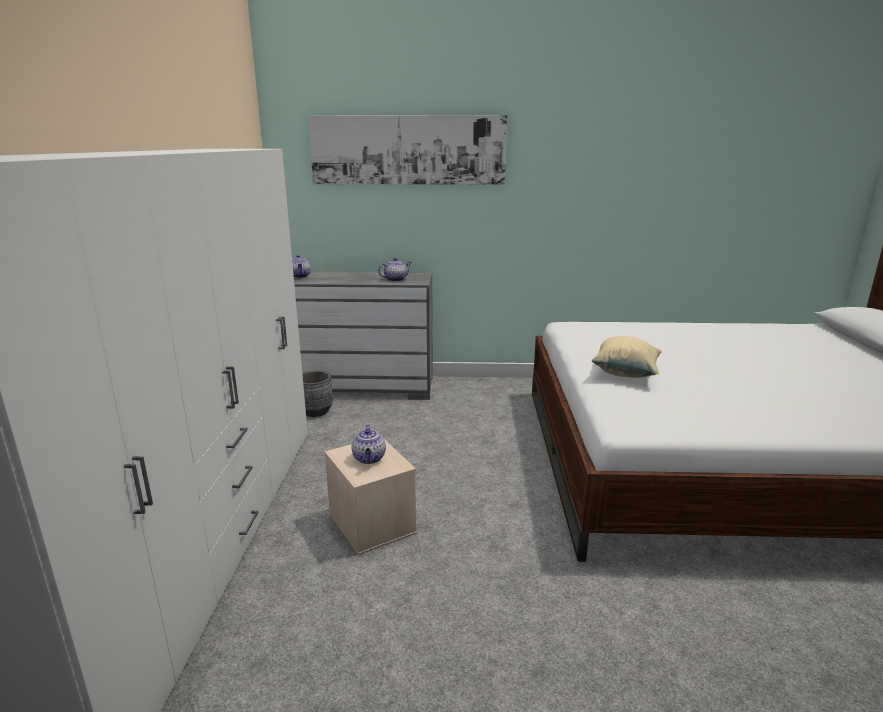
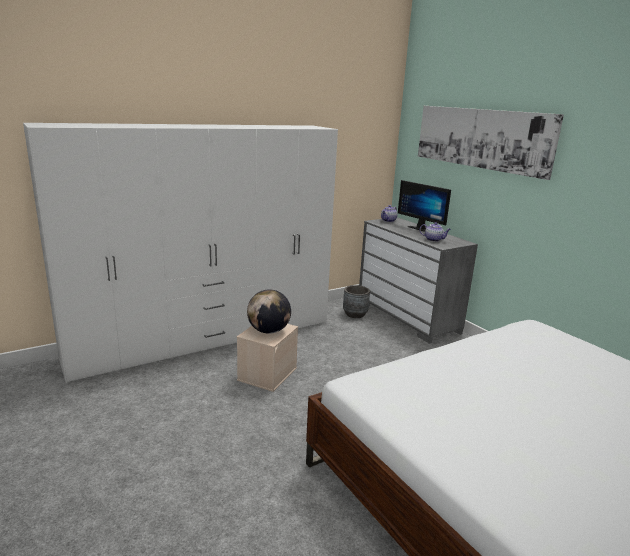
camera: 55 degrees right, 0 degrees up
(355, 274) = (423, 229): none -> monitor
(369, 459) = (268, 331): teapot -> globe
(625, 373) = (462, 367): beige pillow -> none

